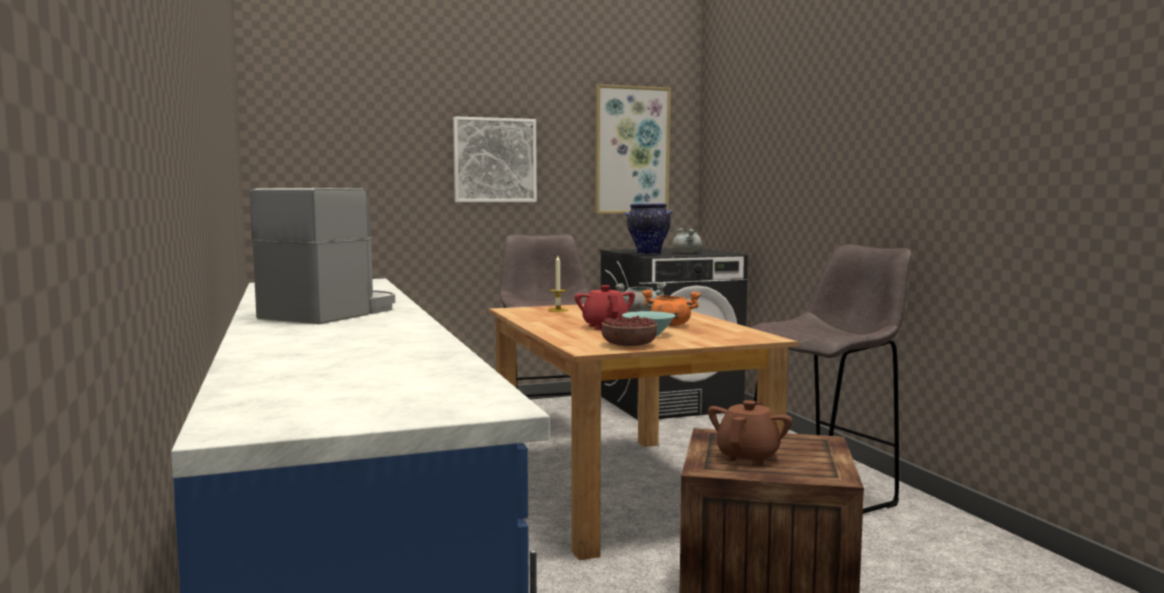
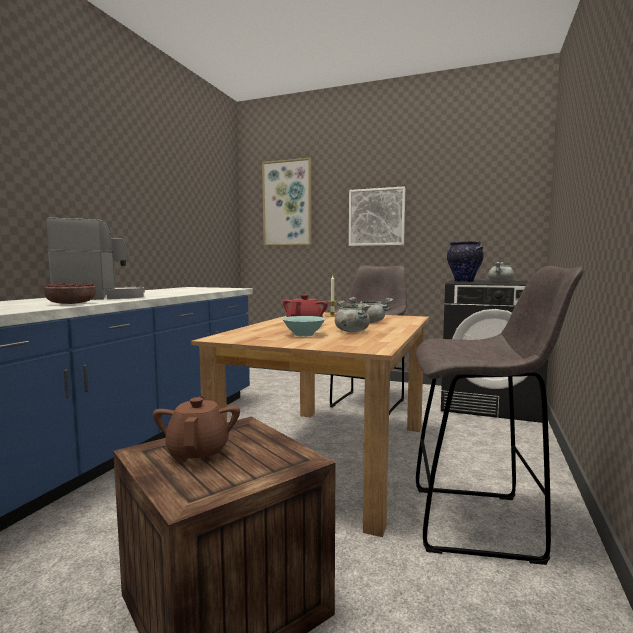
camera: 40 degrees right, 0 degrees up
(629, 345) = (255, 339): bowl -> bowl (71, 303)
(631, 150) = (483, 203): picture -> picture (287, 203)
(670, 325) = (351, 331): orange cooking pot -> grey cooking pot
(748, 457) = (198, 453): brown teapot -> brown teapot turned 75 degrees counterclockwise

